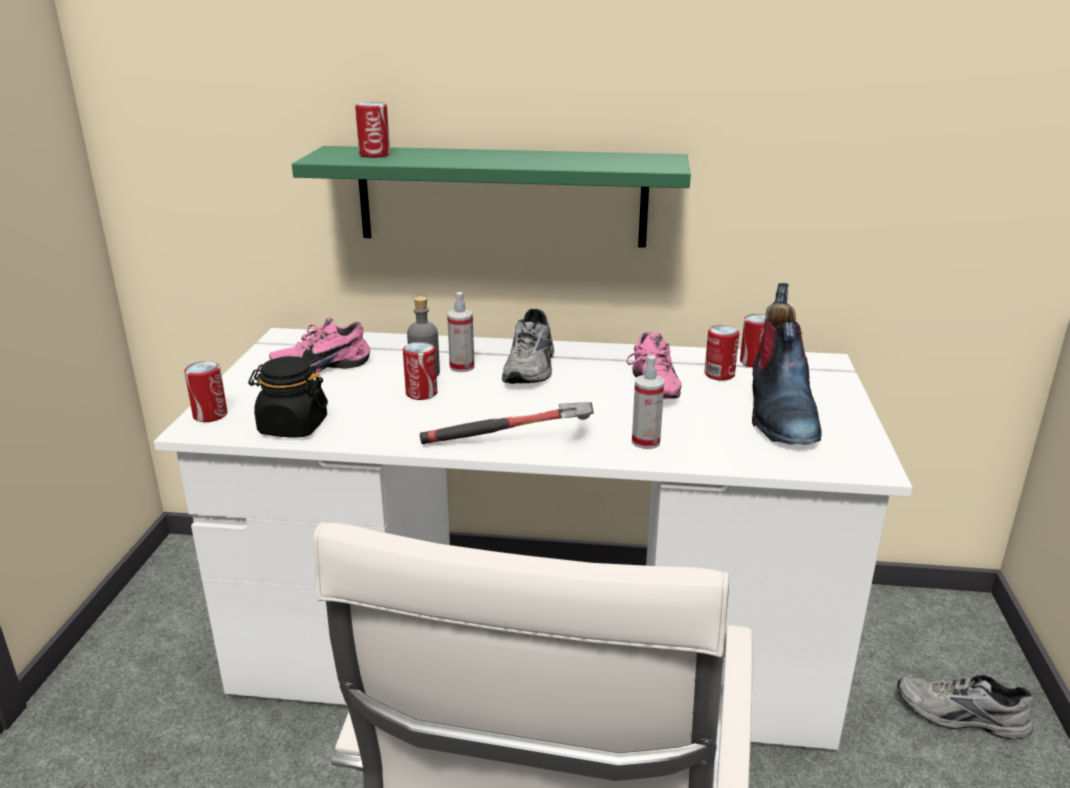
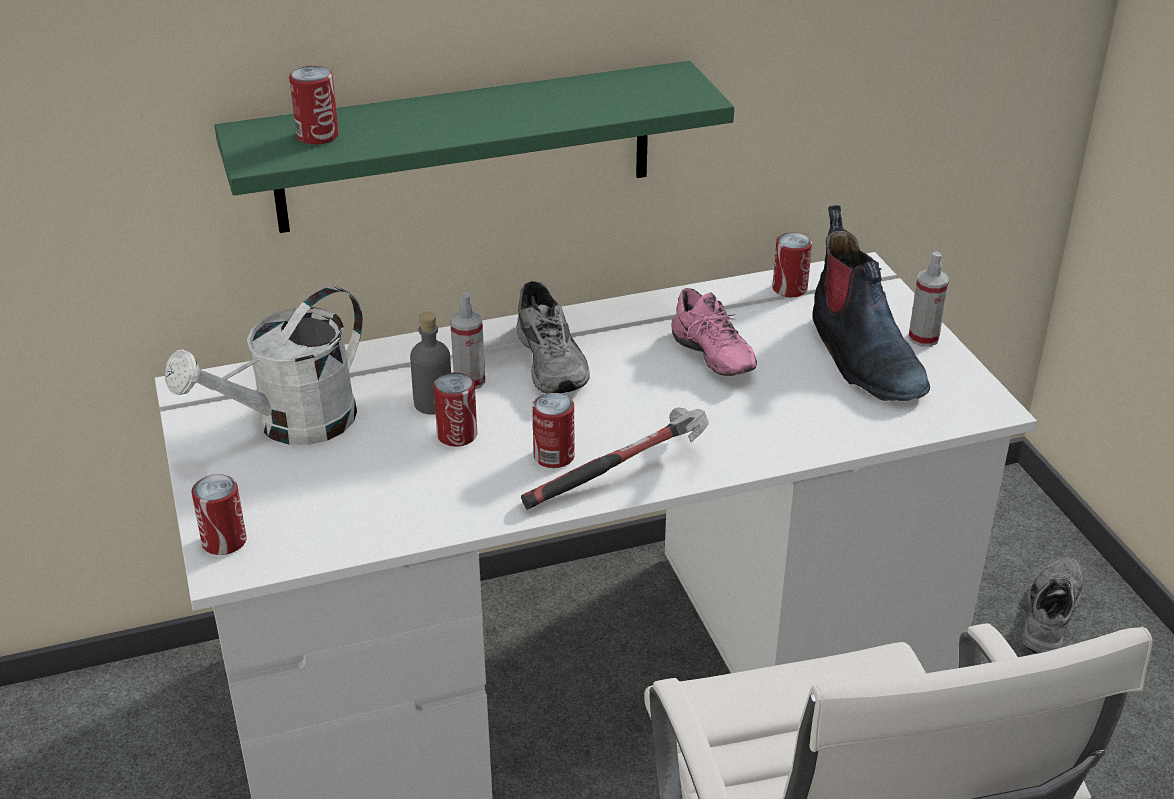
camera: 25 degrees left, 10 degrees up
(292, 427) = (348, 529): black jar -> none
(322, 366) = (291, 425): pink shoe -> white watering can
(645, 442) = (758, 435): spray bottle -> spray bottle (923, 338)
(719, 374) = (766, 317): can -> can (554, 456)
(961, 717) = (1047, 613): grey shoe -> grey shoe turned 120 degrees clockwise

